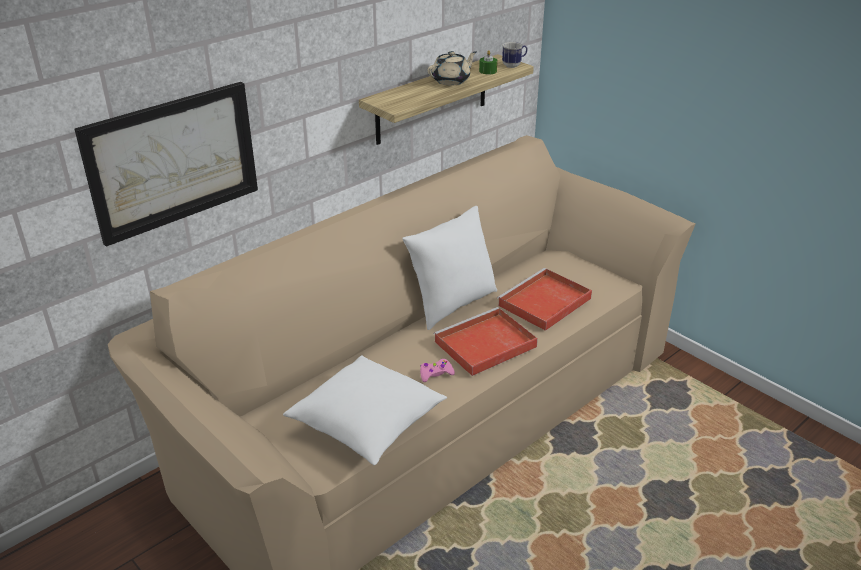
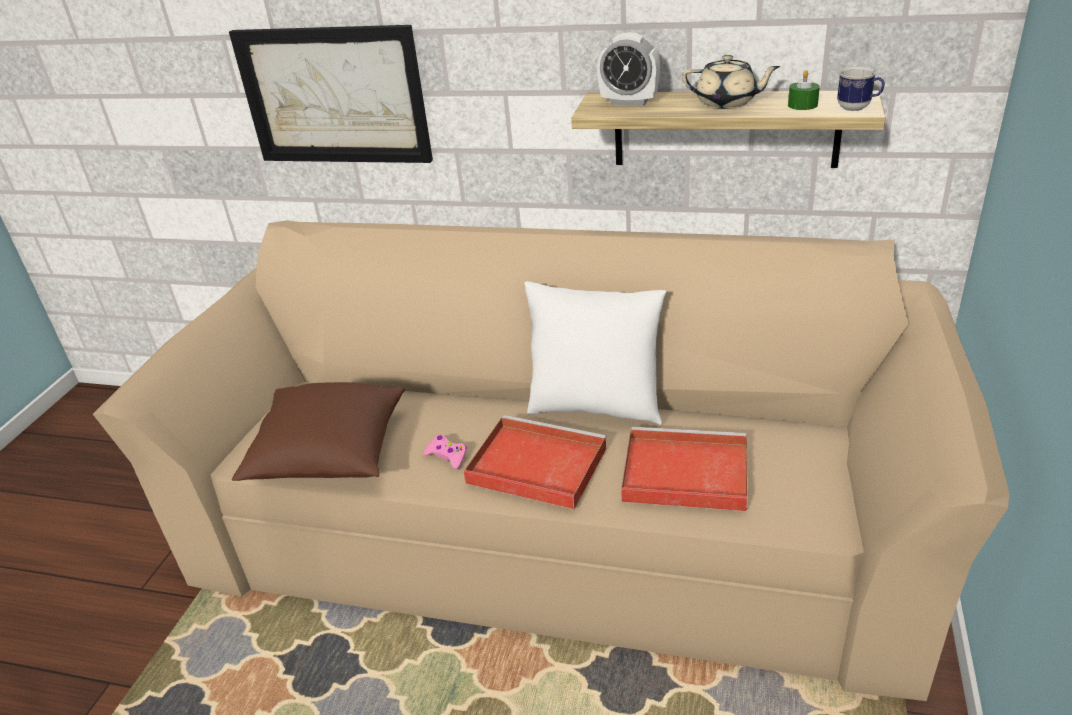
camera: 60 degrees right, 0 degrees up
(367, 425) = (329, 454): white pillow -> brown pillow
(401, 96) = (629, 102): none -> alarm clock

